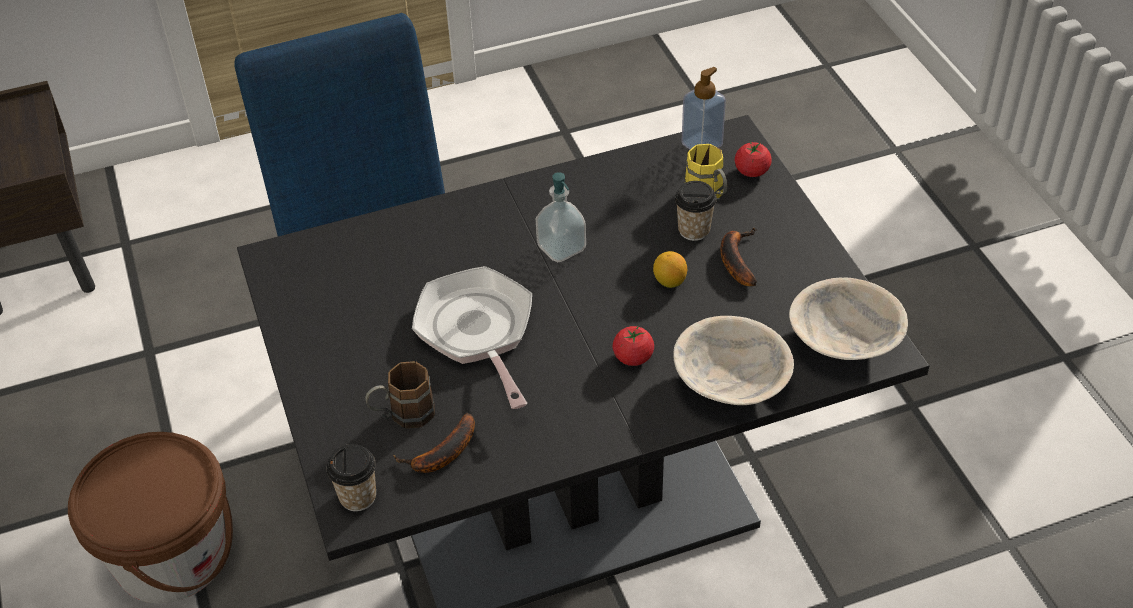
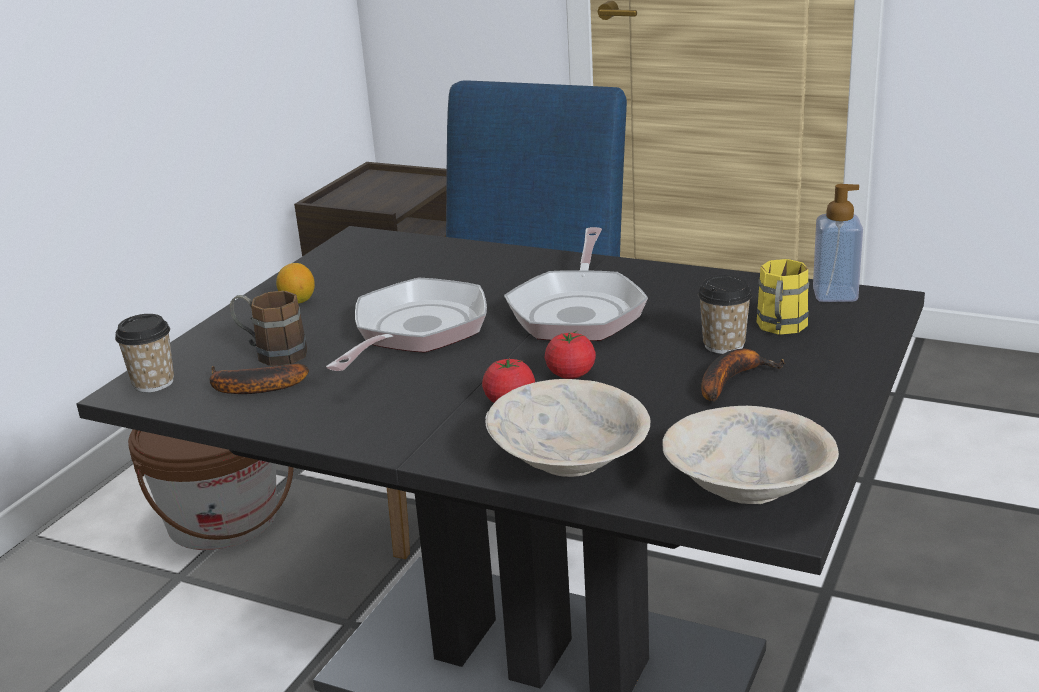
camera: 45 degrees right, 20 degrees down
(561, 248) = (578, 310): soap dispenser -> frying pan
(669, 282) = (636, 368): lemon -> lemon (297, 301)
(752, 171) = (859, 328): tomato -> tomato (570, 374)

